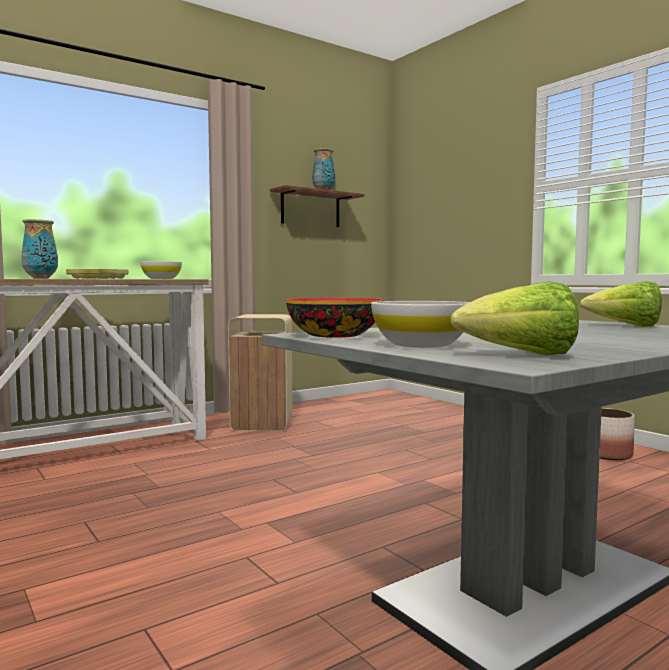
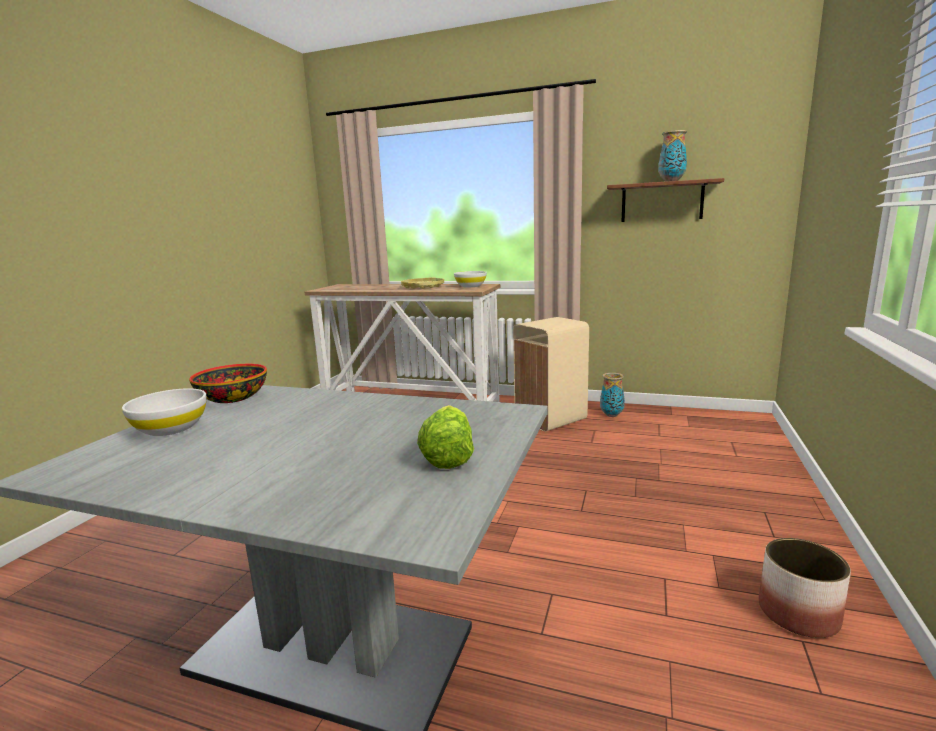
camera: 55 degrees right, 10 degrees up
(41, 278) = (391, 286): vase -> vase (612, 415)
(521, 355) = (99, 464): lettuce -> none

